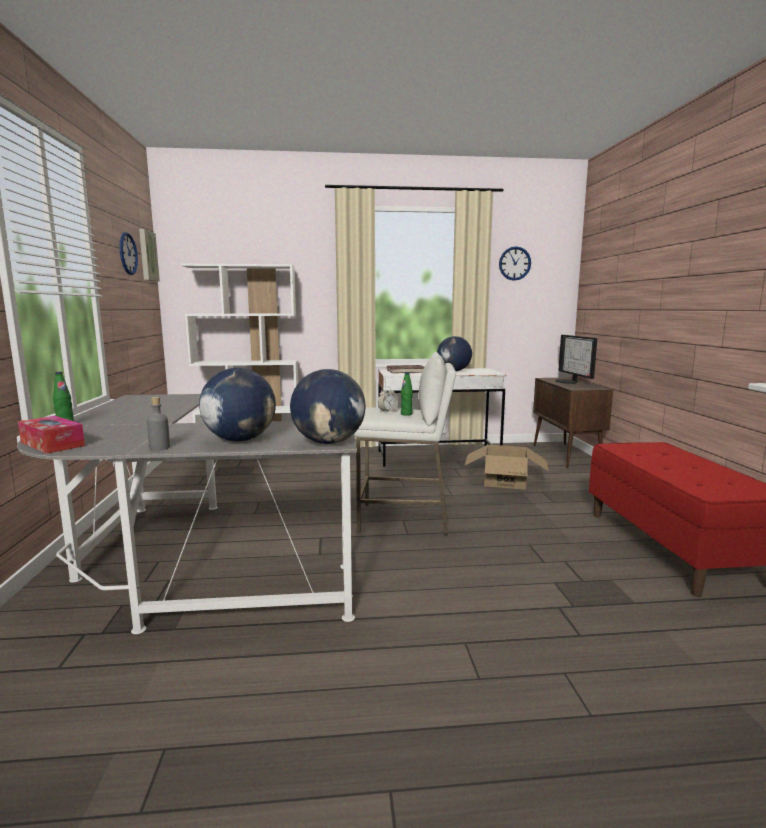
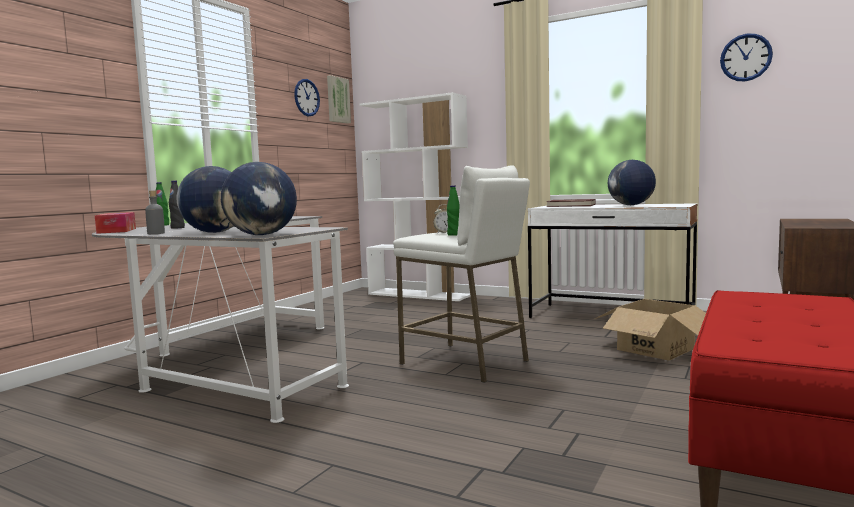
camera: 35 degrees right, 5 degrees down
(127, 431) = (177, 228): none -> black bottle
(568, 381) = (820, 221): monitor -> none

